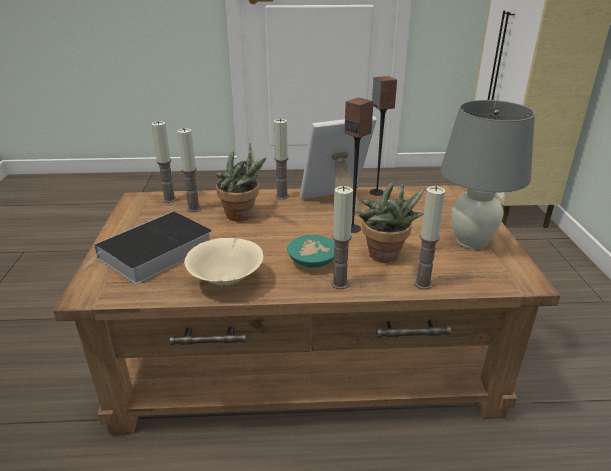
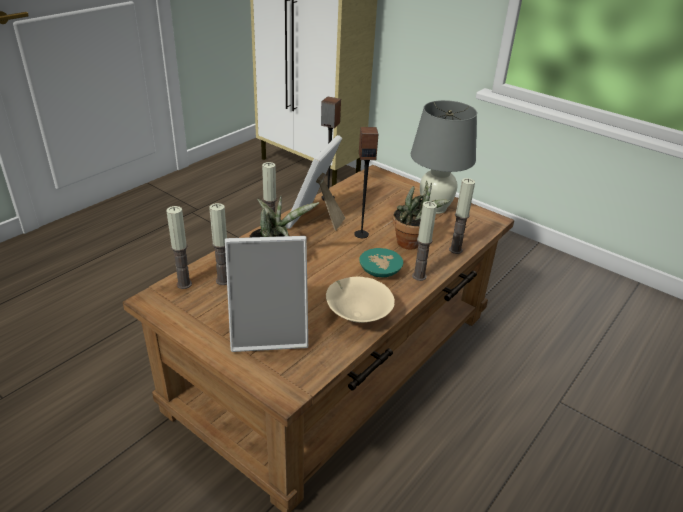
camera: 50 degrees left, 5 degrees up
(154, 253) = (270, 332): book -> picture frame

